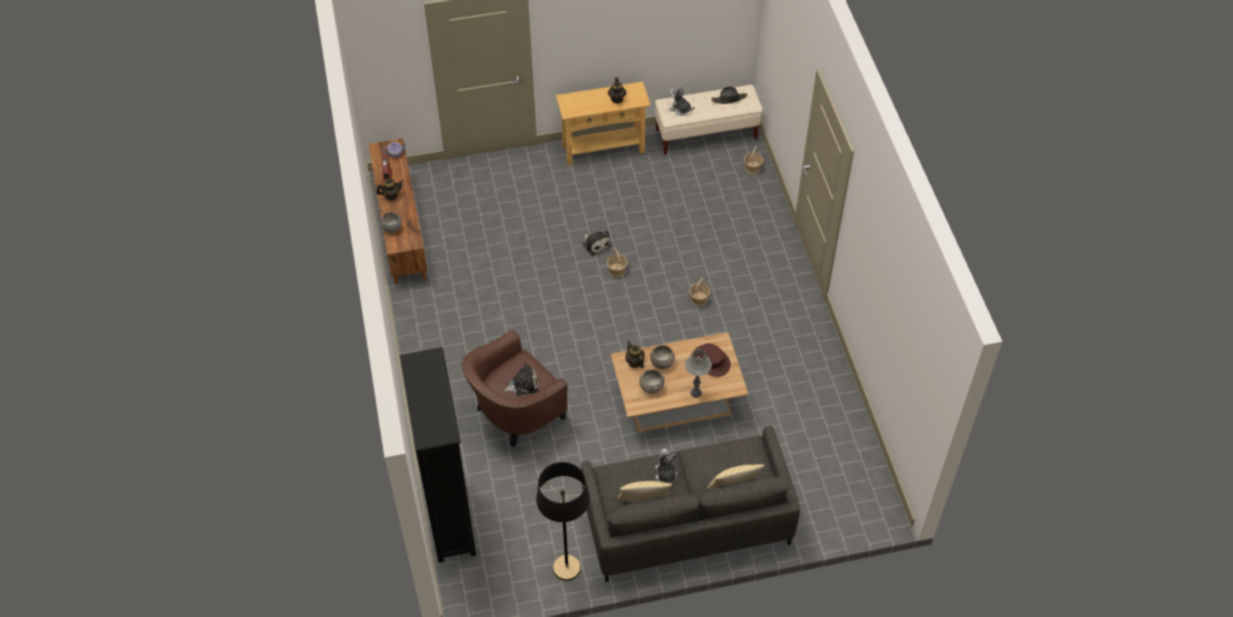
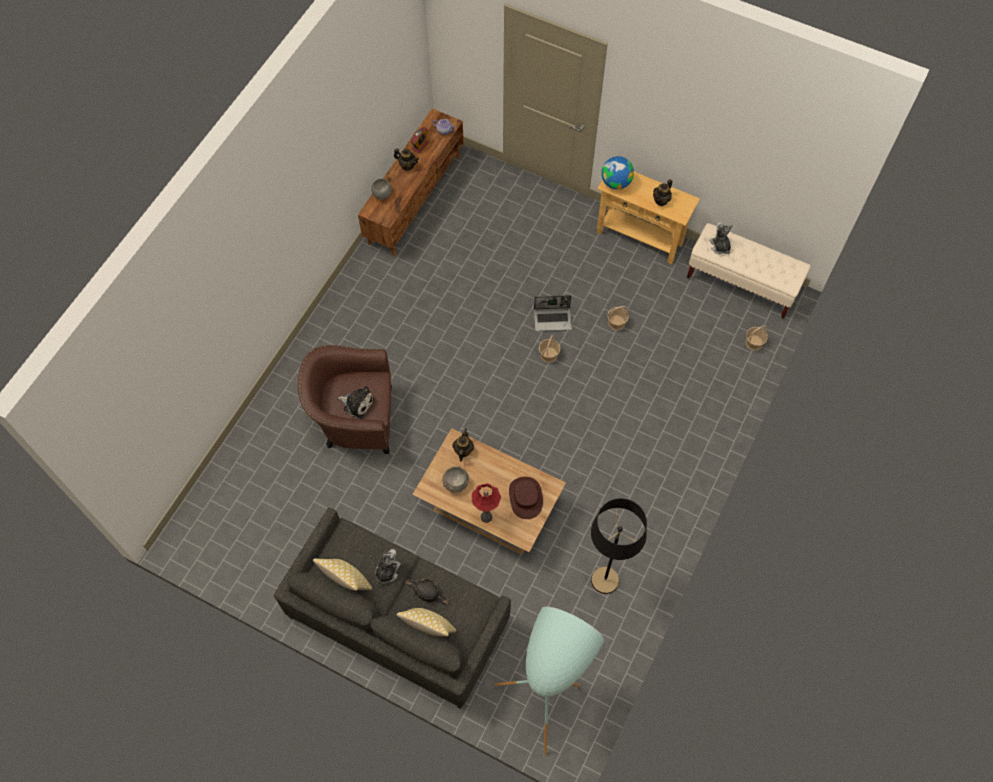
camera: 40 degrees right, 10 degrees up
(449, 515) = (231, 467): black bookcase -> none
(566, 568) = (272, 581): black floor lamp -> black floor lamp (605, 580)
(572, 106) = (616, 182): none -> globe
(595, 244) = (553, 319): plush toy -> laptop
(662, 362) = (485, 468): grey bowl -> none
(696, 393) = (486, 517): grey table lamp -> red table lamp
(699, 299) = (592, 430): basket -> basket (616, 323)
(729, 99) = (774, 265): black hat -> black hat (427, 593)
(839, 488) = (548, 693): none -> turquoise floor lamp

